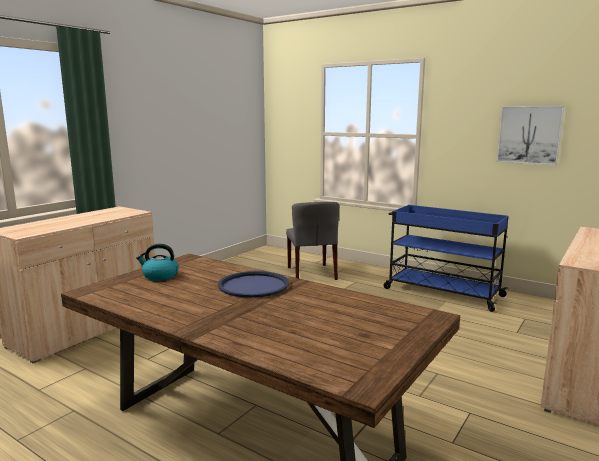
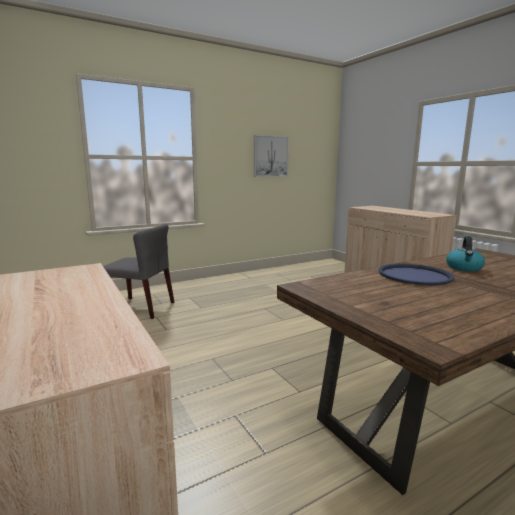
camera: 65 degrees left, 0 degrees up
(160, 276) = (371, 303): kettle -> kettle (464, 268)
(441, 292) = (248, 281): blue cart -> none

